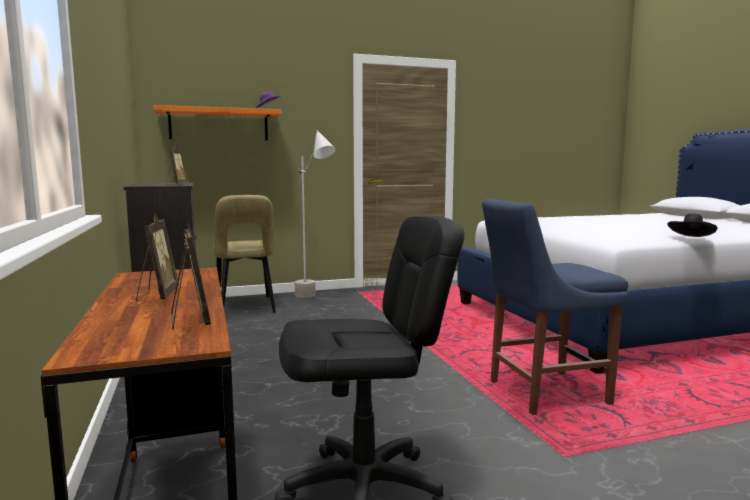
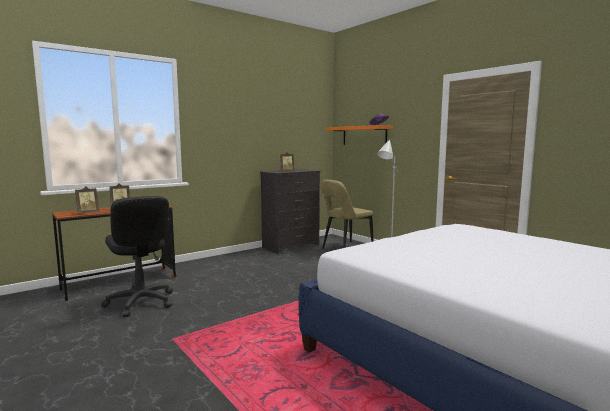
camera: 70 degrees right, 0 degrees up
(542, 393) = (257, 331): blue chair -> none
(691, 238) = (395, 270): black hat -> none

